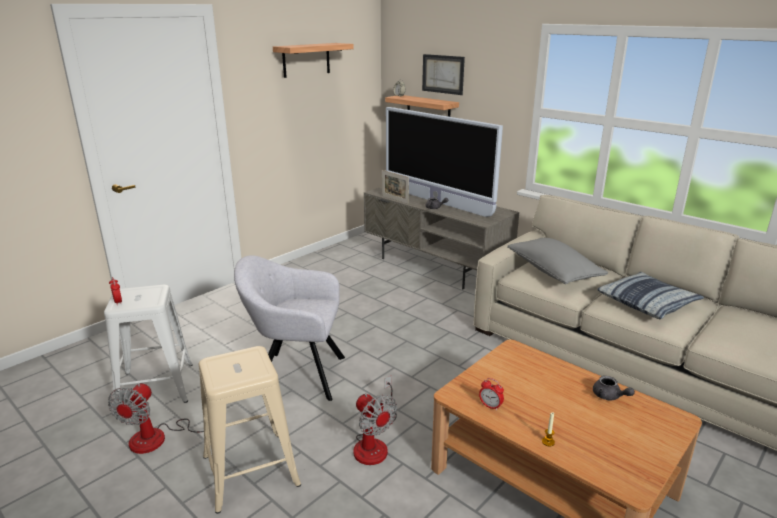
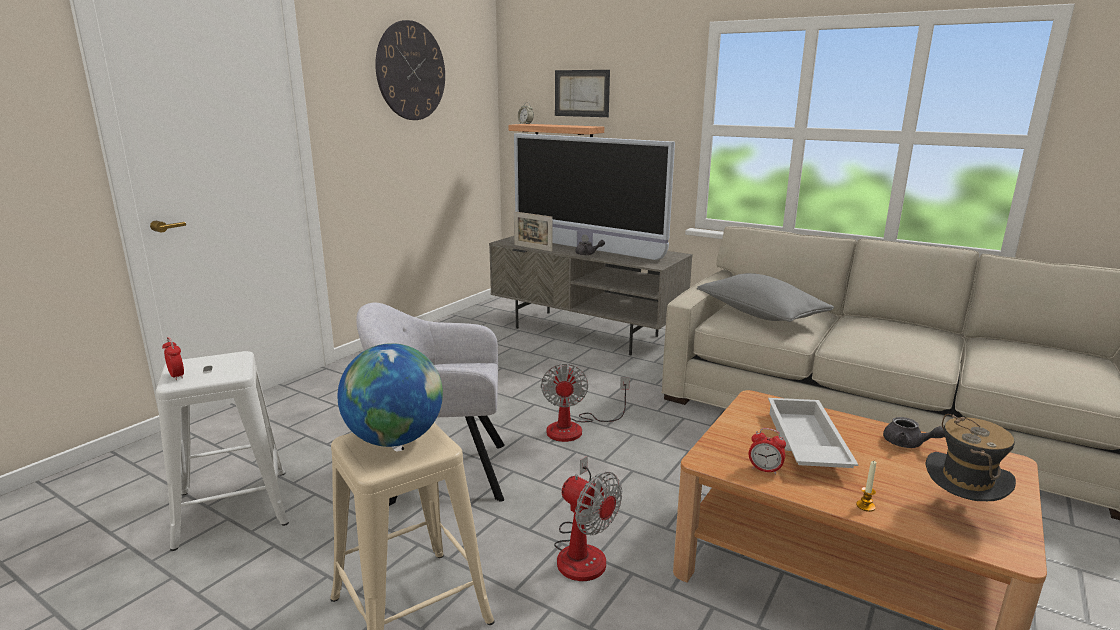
camera: 10 degrees left, 5 degrees down
(161, 437) = (256, 578): fan -> fan (575, 428)
(237, 364) = (395, 439): none -> globe
(306, 60) = (411, 71): shelf -> wall clock
(530, 387) = (804, 442): none -> white tray
(614, 455) = (959, 513): none -> hat
(647, 303) = (890, 339): pillow -> none

